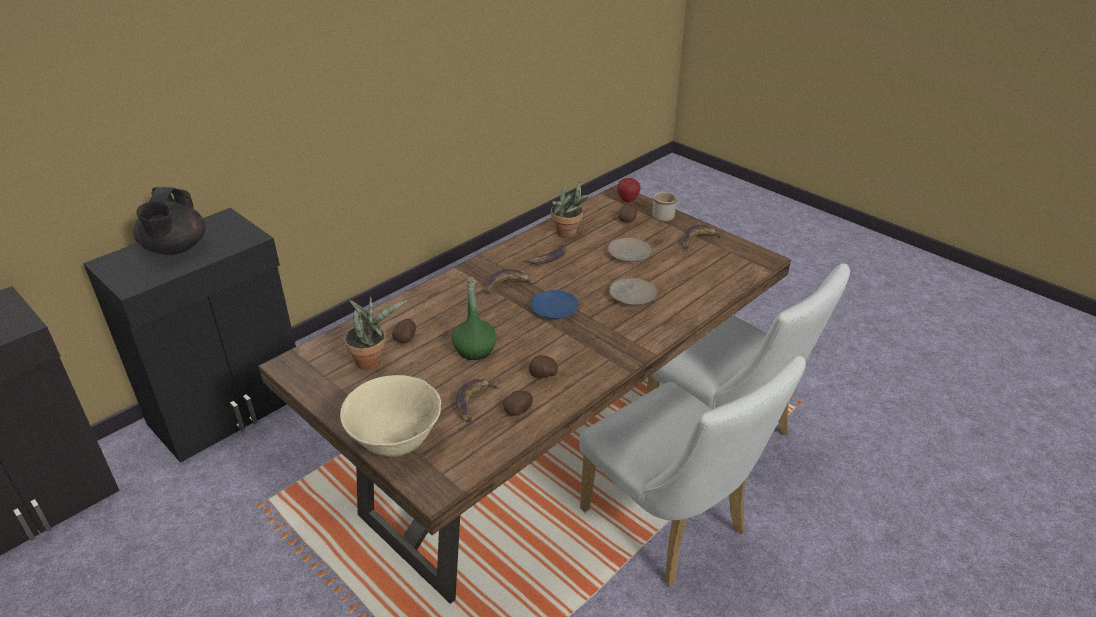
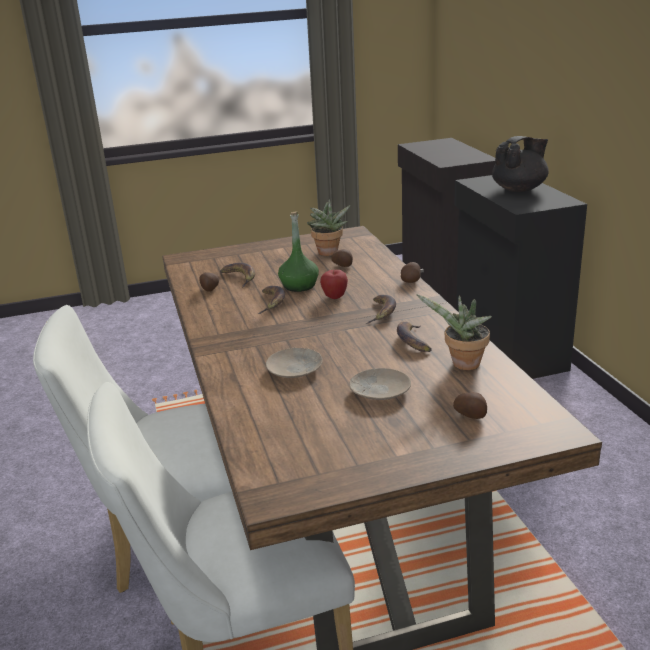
camera: 120 degrees right, 10 degrees down
(175, 248) = (519, 189): black teapot -> black teapot turned 120 degrees clockwise
(395, 441) = (235, 253): beige bowl -> none
(543, 375) = (235, 304): potato -> potato (411, 281)
(554, 310) = (317, 326): blue plate -> none
(627, 200) = (534, 433): apple -> apple (334, 297)
(662, 215) = (467, 450): beige mug -> none
(698, 240) = (371, 456): banana -> banana (272, 302)

